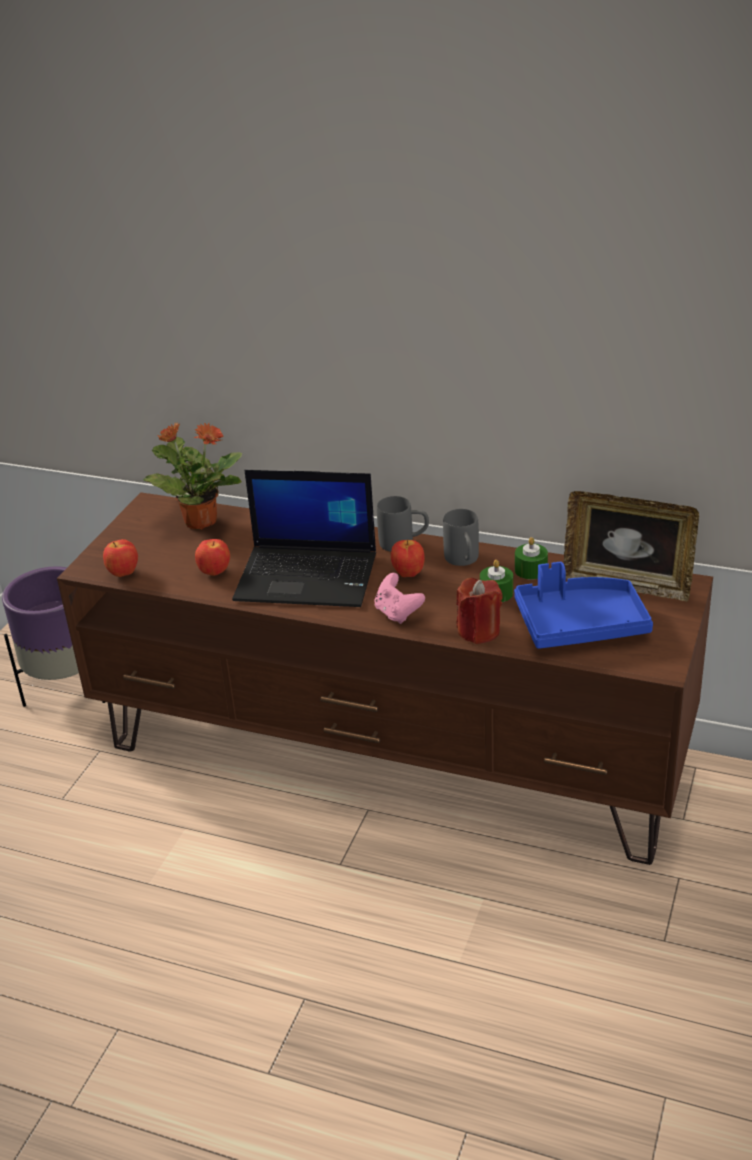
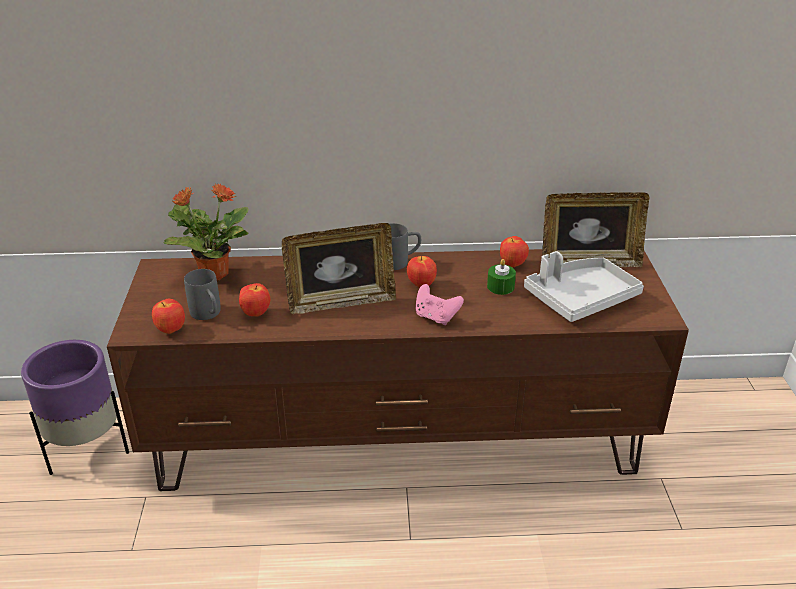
camera: 25 degrees left, 0 degrees up
(308, 576) = (341, 302): laptop -> picture frame
(463, 561) = (457, 267): grey mug -> grey mug (208, 315)
(478, 631) = (510, 318): red candle -> none
(531, 570) = (512, 265): green candle -> apple
(580, 625) = (580, 298): blue tray -> grey tray

